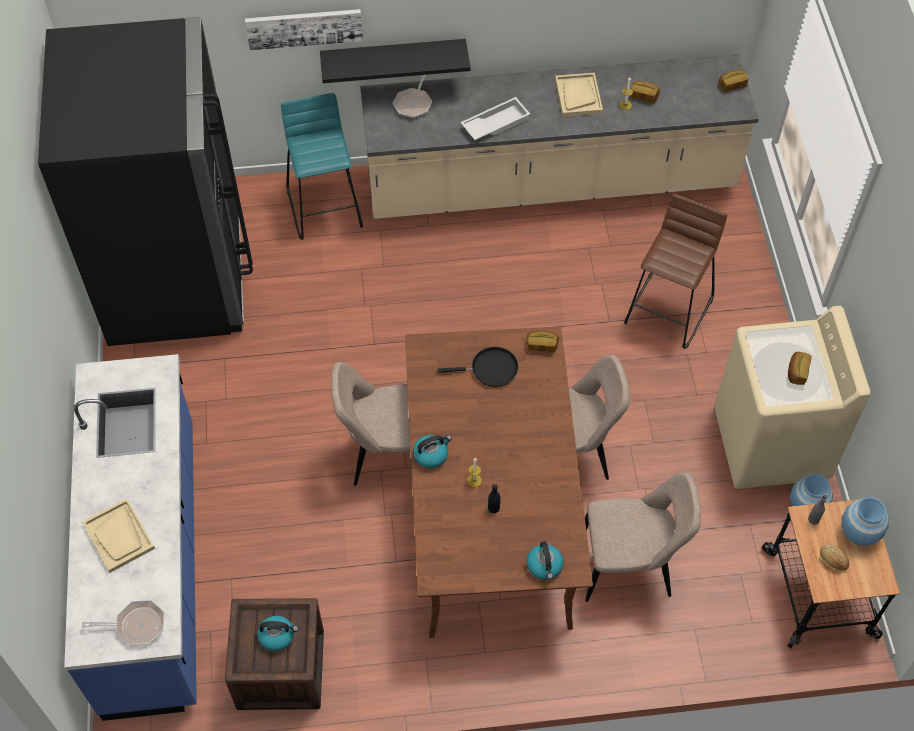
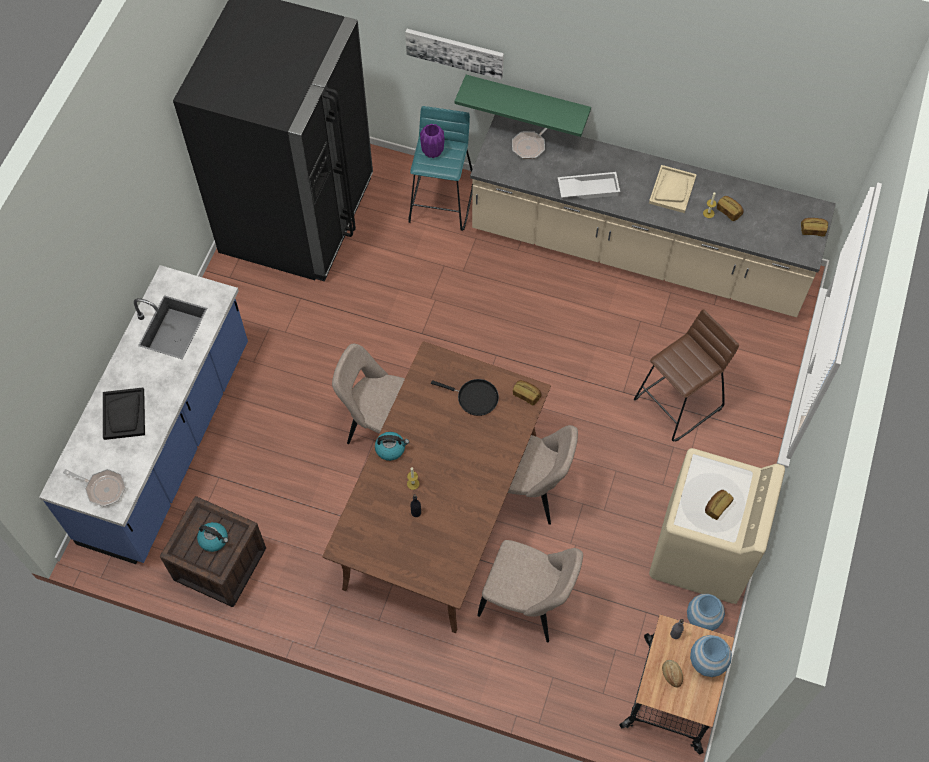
camera: 25 degrees right, 5 degrees up
(119, 536) = (124, 414): beige tray -> black tray
(309, 148) = (432, 152): none -> purple vase
(393, 57) = (527, 100): black shelf -> green shelf
(545, 566) = (430, 576): kettle -> none

